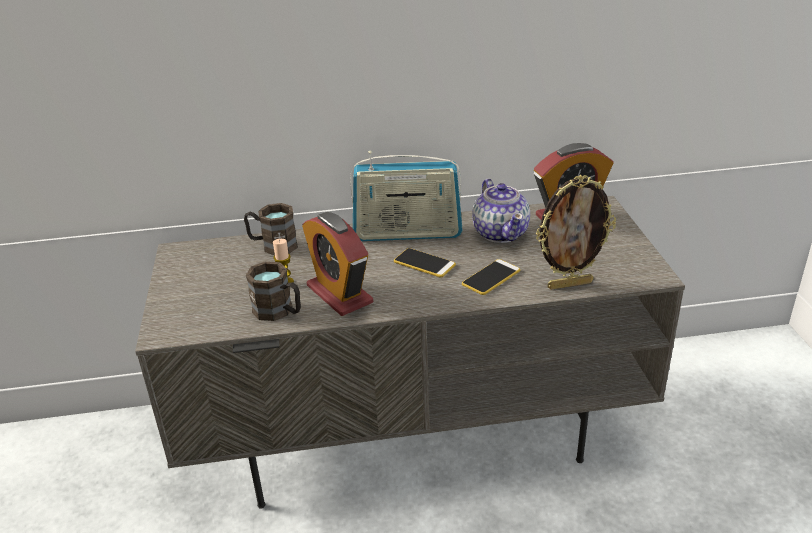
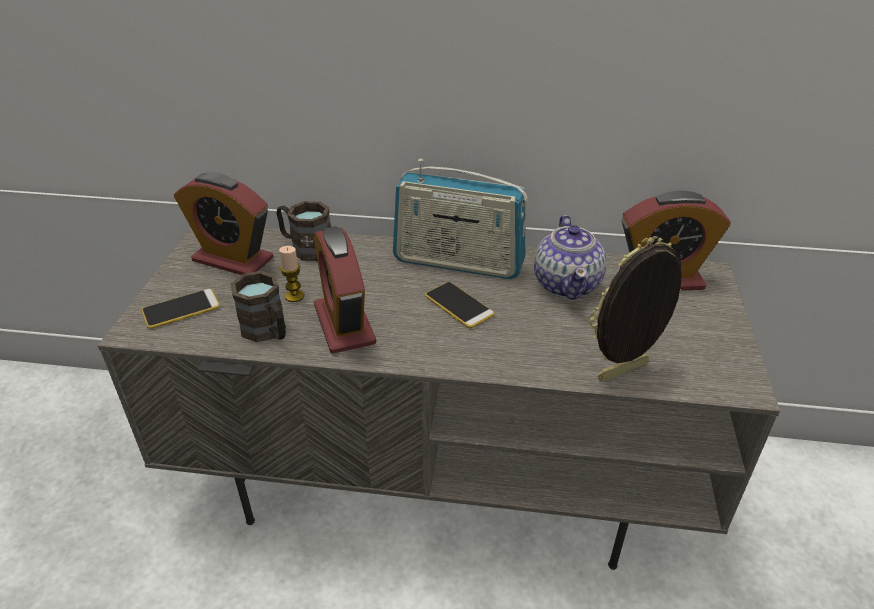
camera: 15 degrees right, 5 degrees up
(214, 266) = (233, 260): none -> alarm clock
(491, 277) = (529, 342): phone -> phone (181, 309)
(569, 284) = (623, 373): picture frame -> picture frame turned 150 degrees clockwise

